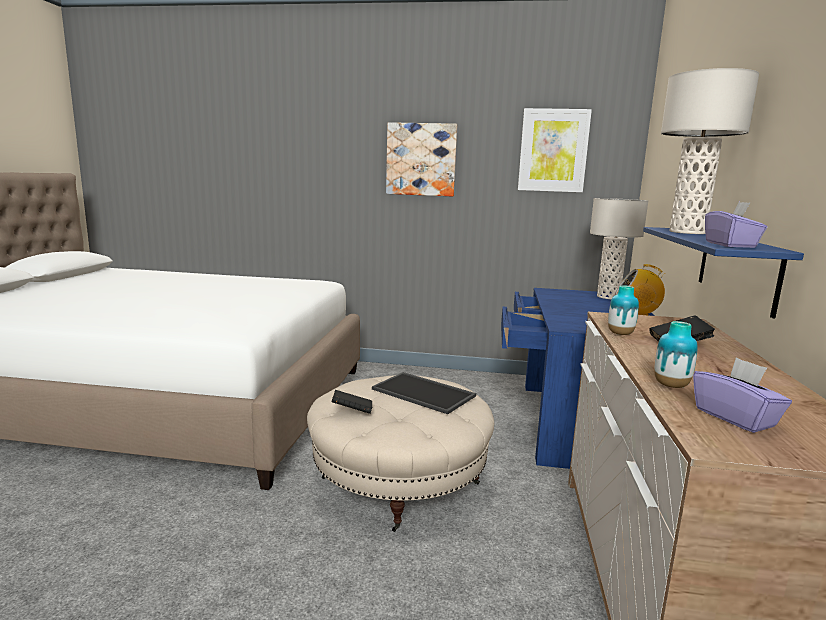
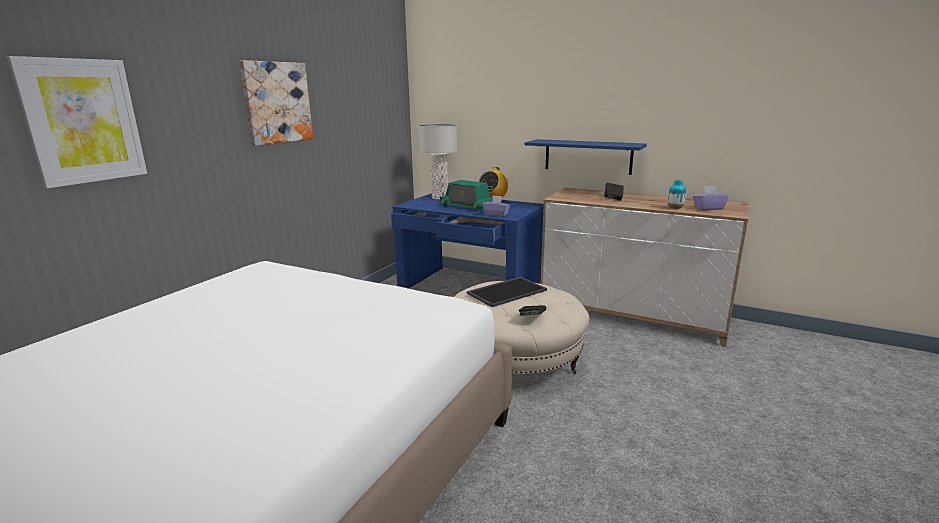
camera: 70 degrees left, 5 degrees up
(553, 150) = (366, 88): picture -> picture (83, 121)
(584, 308) = (466, 206): none -> radio
(620, 334) = (594, 202): vase -> none
(686, 232) = (560, 141): white table lamp -> none
(730, 245) = (624, 144): purple tissue box -> purple tissue box (496, 215)

